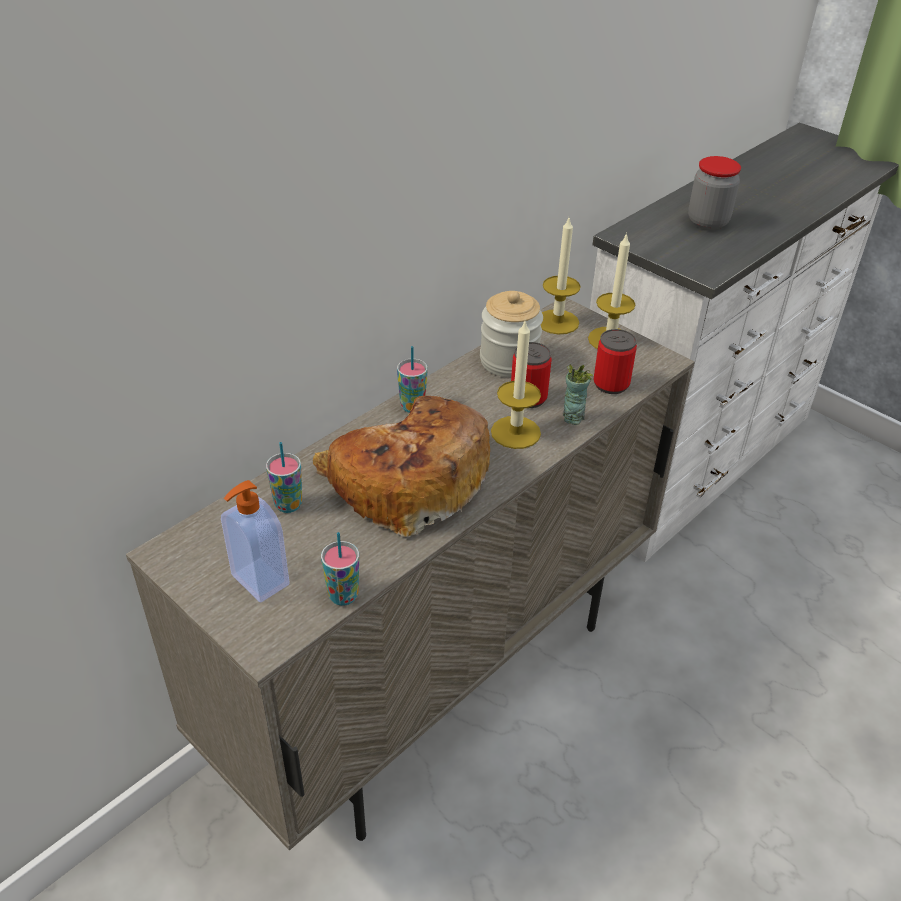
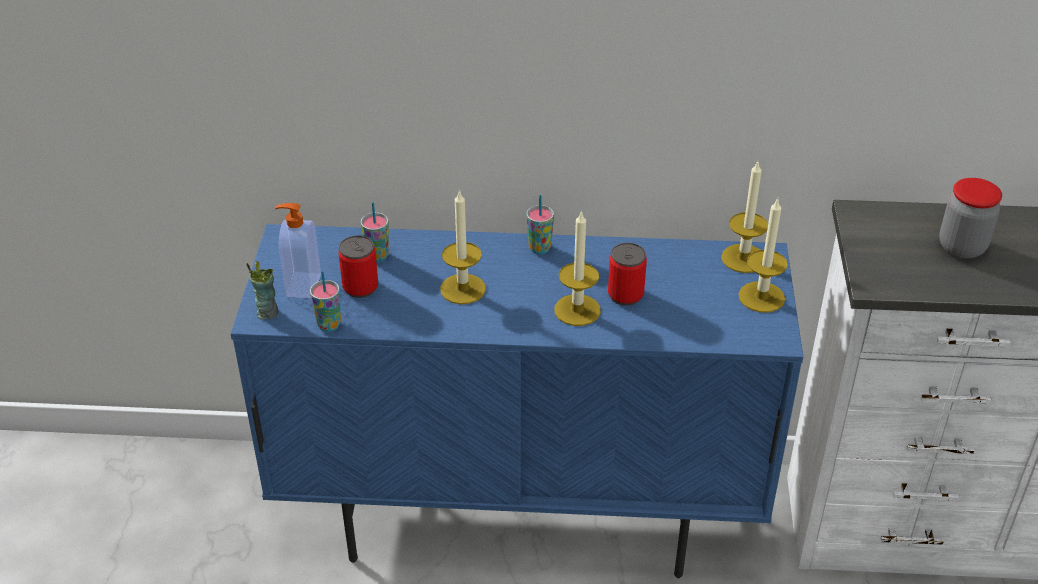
camera: 50 degrees right, 0 degrees up
(406, 479) = (463, 289): bread -> candle
(440, 683) = (520, 517): beige cabinet -> blue cabinet
(509, 361) = (656, 262): jar -> none
(572, 417) = (633, 328): cup -> cup (267, 312)
(611, 384) = (702, 326): can -> can (360, 287)

